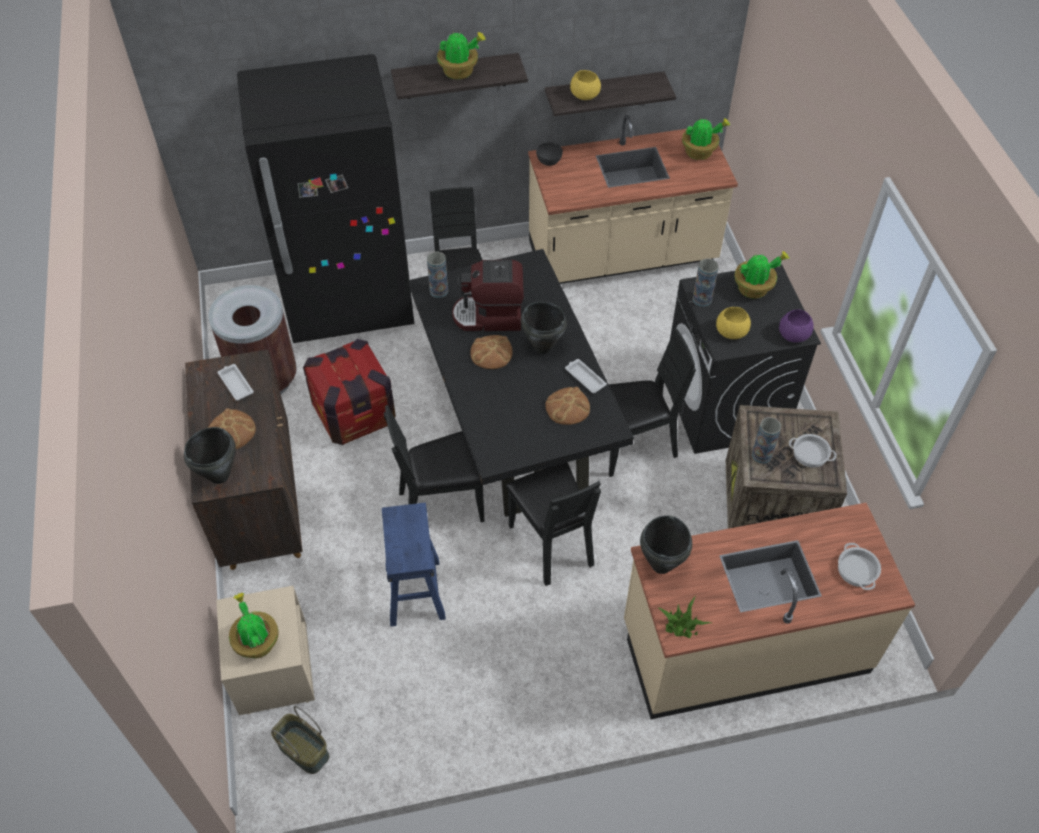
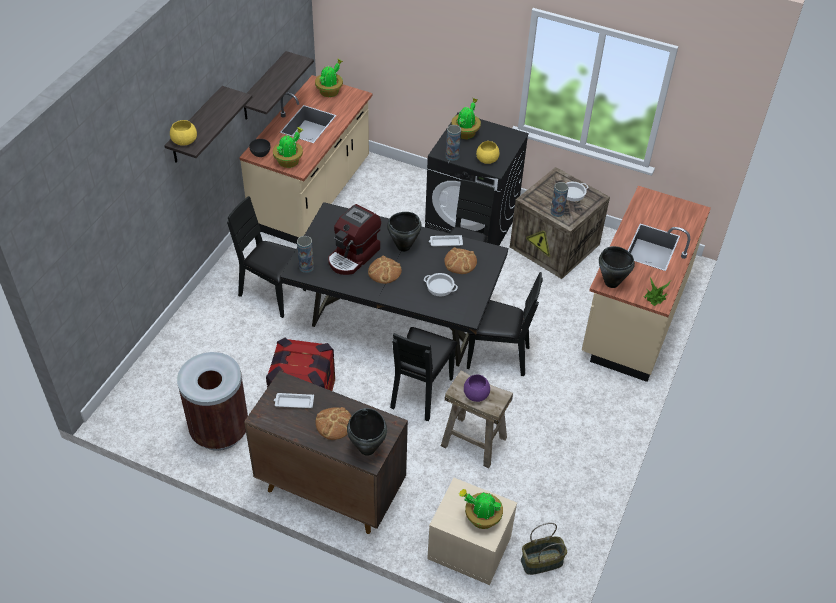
camera: 55 degrees left, 5 degrees down
(349, 302) = (200, 347): black fridge -> none
(415, 591) = (474, 441): blue stool -> beige stool
(460, 72) = (208, 118): potted plant -> potted plant (289, 161)
(584, 94) = (265, 91): yellow bowl -> yellow bowl (184, 141)
(793, 335) = (513, 139): purple bowl -> purple bowl (476, 394)
(856, 569) = (675, 214): cooking pot -> cooking pot (439, 287)

